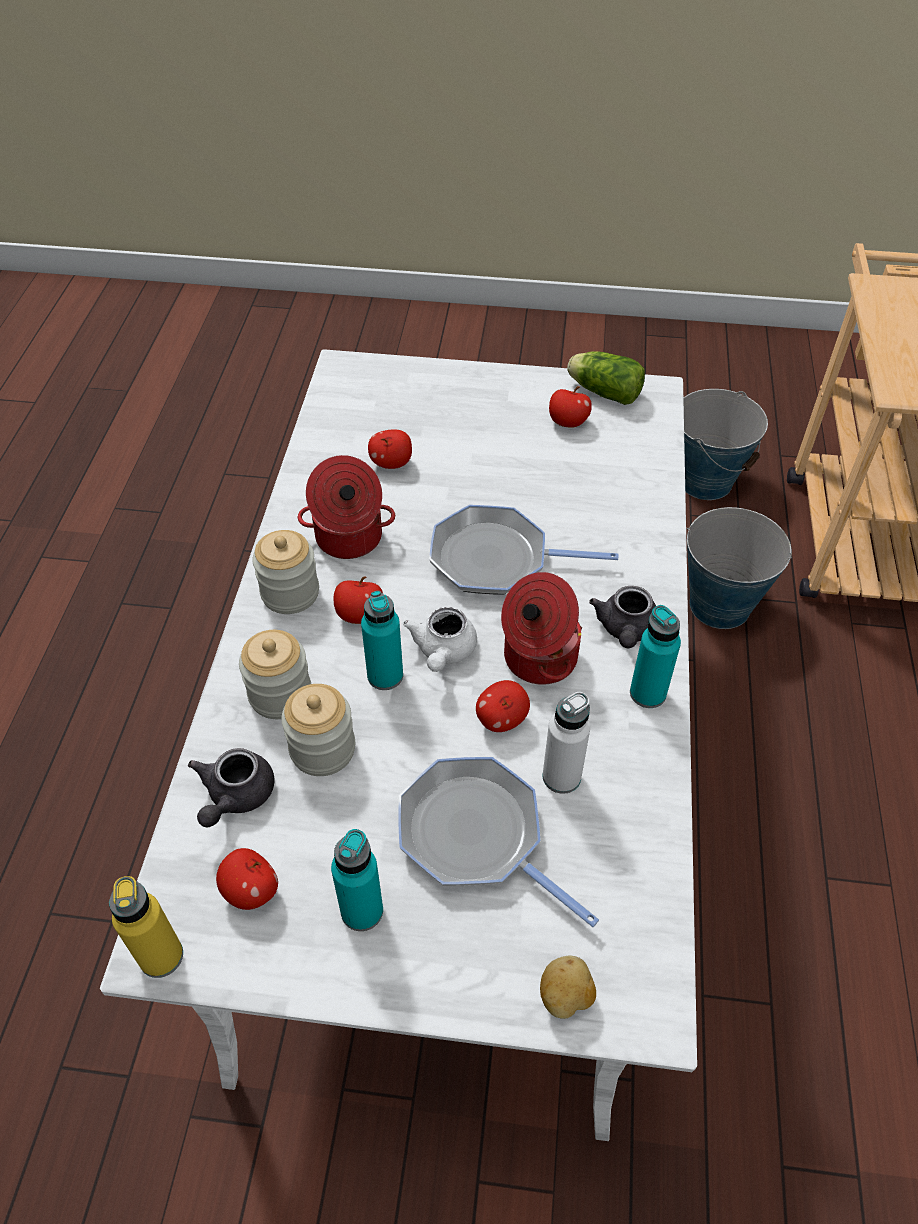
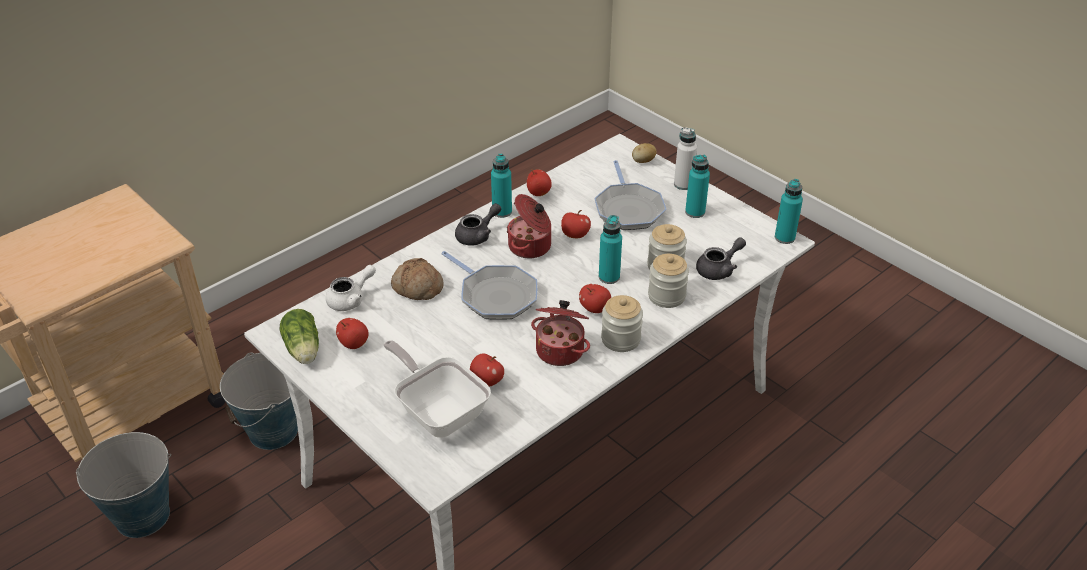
camera: 140 degrees left, 10 degrees down
(161, 956) = (784, 237): yellow bottle -> turquoise bottle
(251, 891) = (735, 238): apple -> apple (538, 193)
(404, 413) = (439, 411): none -> frying pan
(443, 652) = (571, 271): white teapot -> white teapot (351, 299)
(561, 776) = (573, 207): white bottle -> white bottle (683, 184)
(594, 514) = (417, 288): none -> bread

